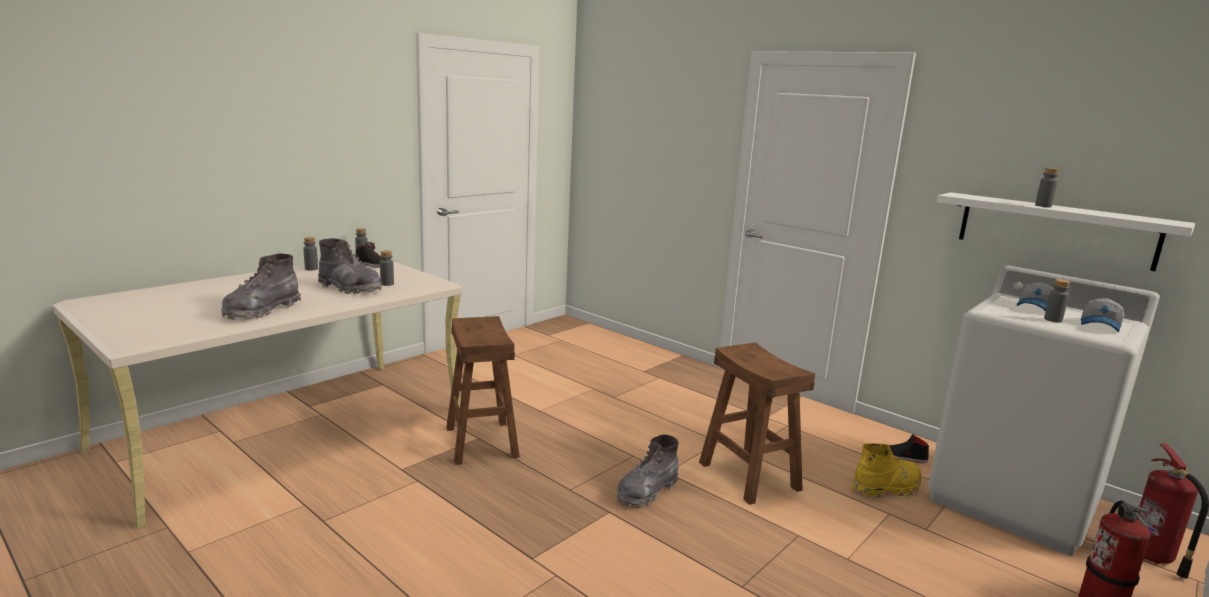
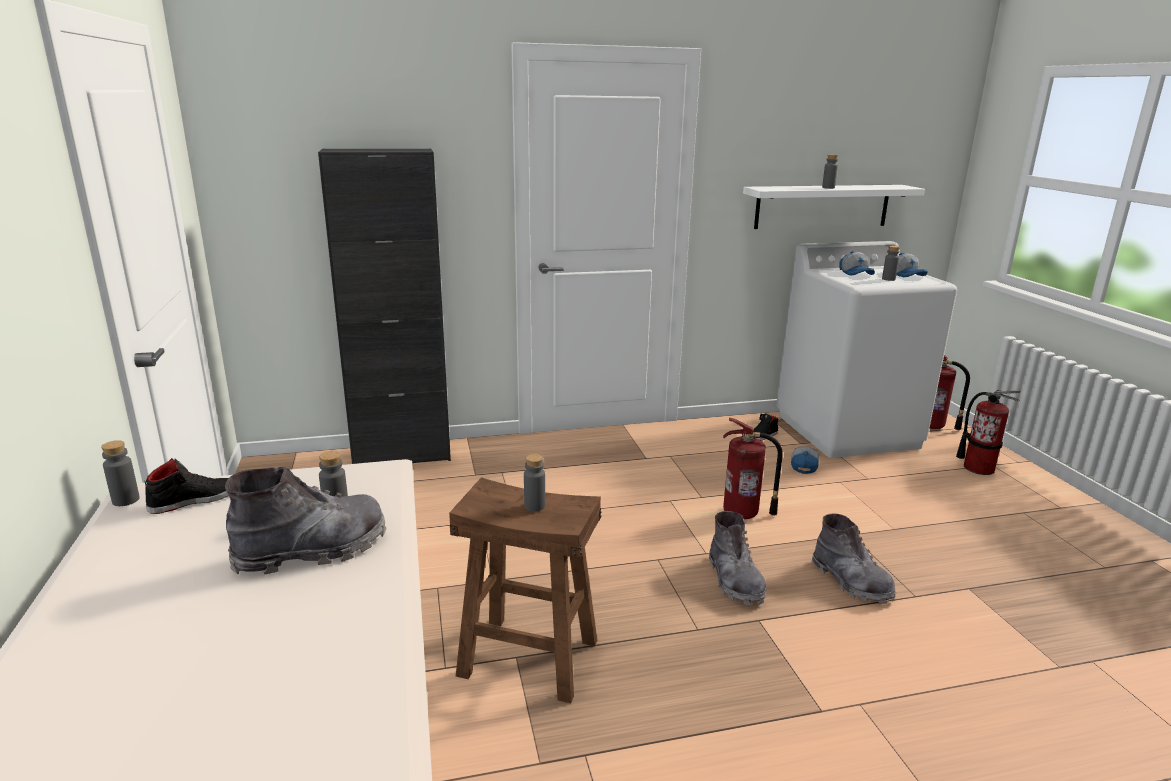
camera: 55 degrees left, 5 degrees up
(262, 310) = (342, 678): grey boot -> grey boot (851, 581)
(311, 269) = (112, 567): grey bottle -> grey bottle (534, 506)
(630, 346) = (402, 456): none -> black cabinet
(748, 475) = (743, 514): brown stool -> fire extinguisher
(886, 488) = (803, 465): yellow boot -> cap

